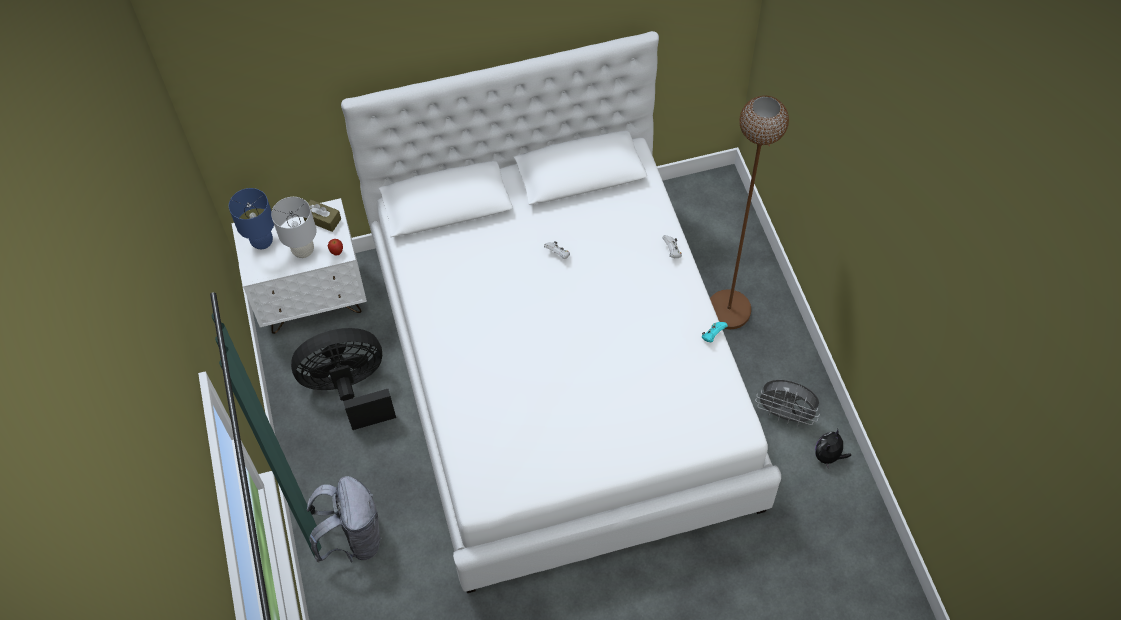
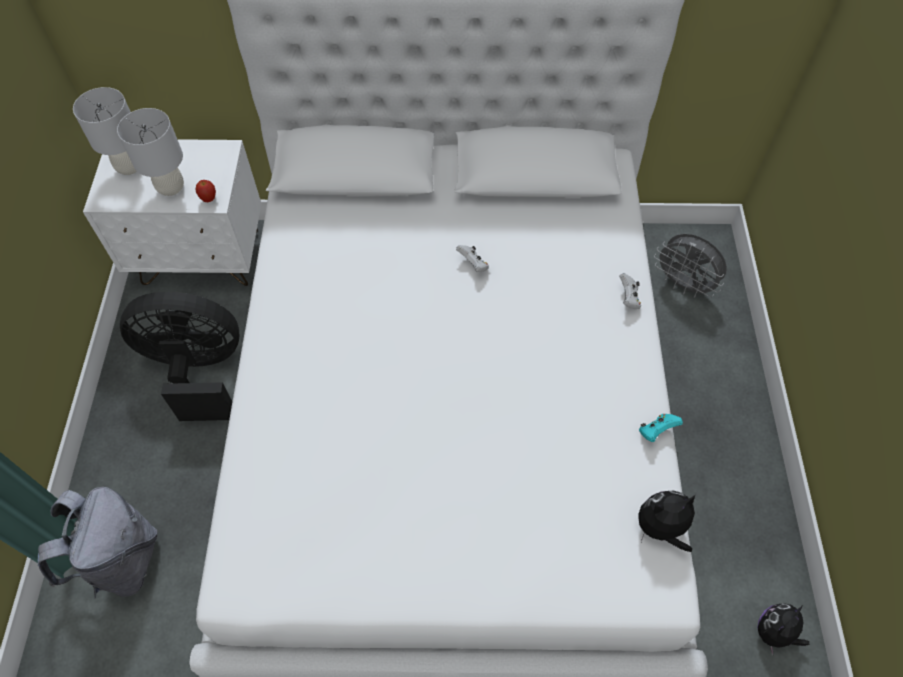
camera: 15 degrees right, 0 degrees up
(262, 243) = (129, 168): blue table lamp -> grey table lamp
(322, 219) = (210, 158): brown tissue box -> none
(729, 310) = (683, 395): brown floor lamp -> none
(730, 393) = (660, 528): none -> plush toy
(785, 415) = (726, 555): grey fan -> grey fan (683, 285)

